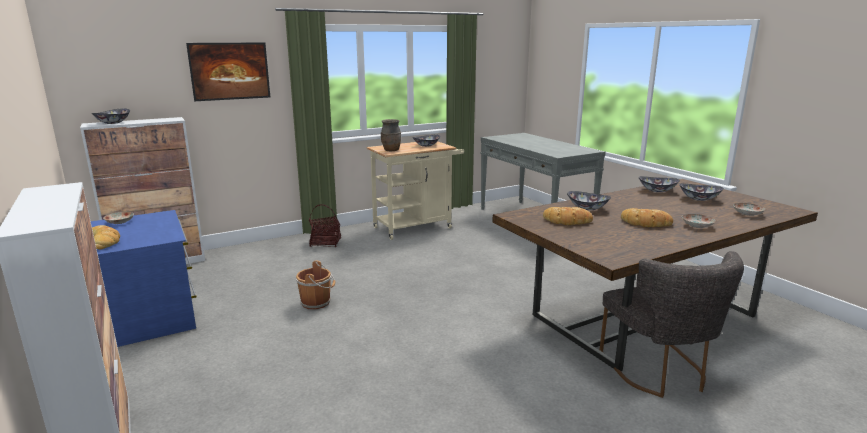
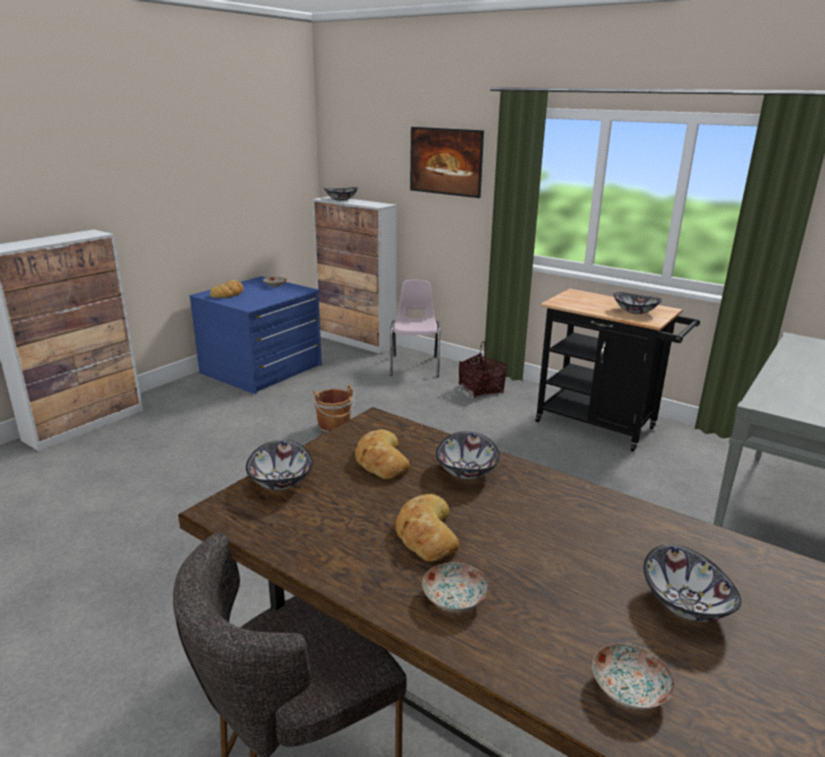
camera: 65 degrees right, 5 degrees up
(251, 253) = (415, 365): none -> pink chair
(391, 150) = (569, 301): brown vase -> none
(417, 227) = (602, 427): beige cart -> black cart
(657, 190) = (685, 540): bowl -> bowl (281, 481)

